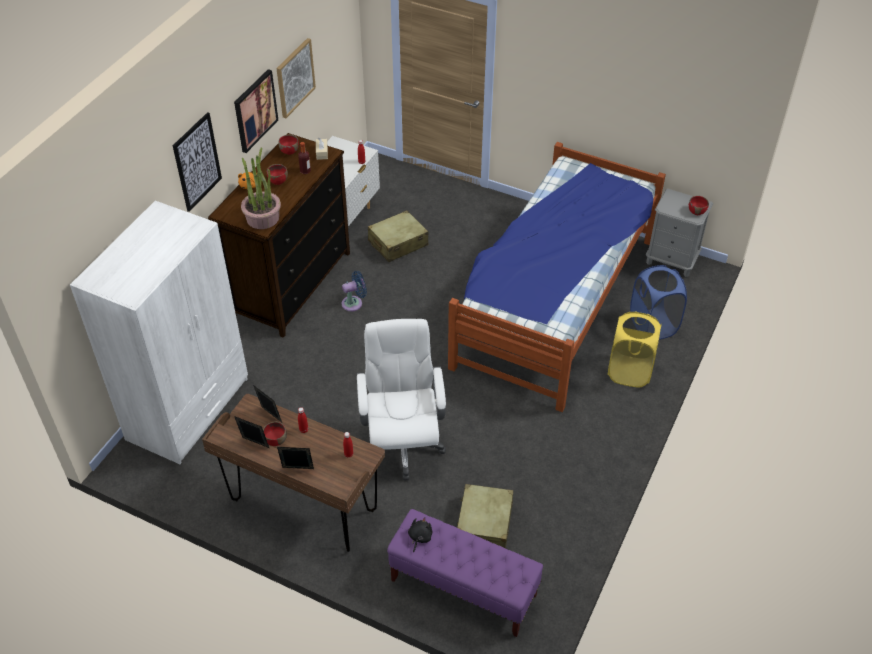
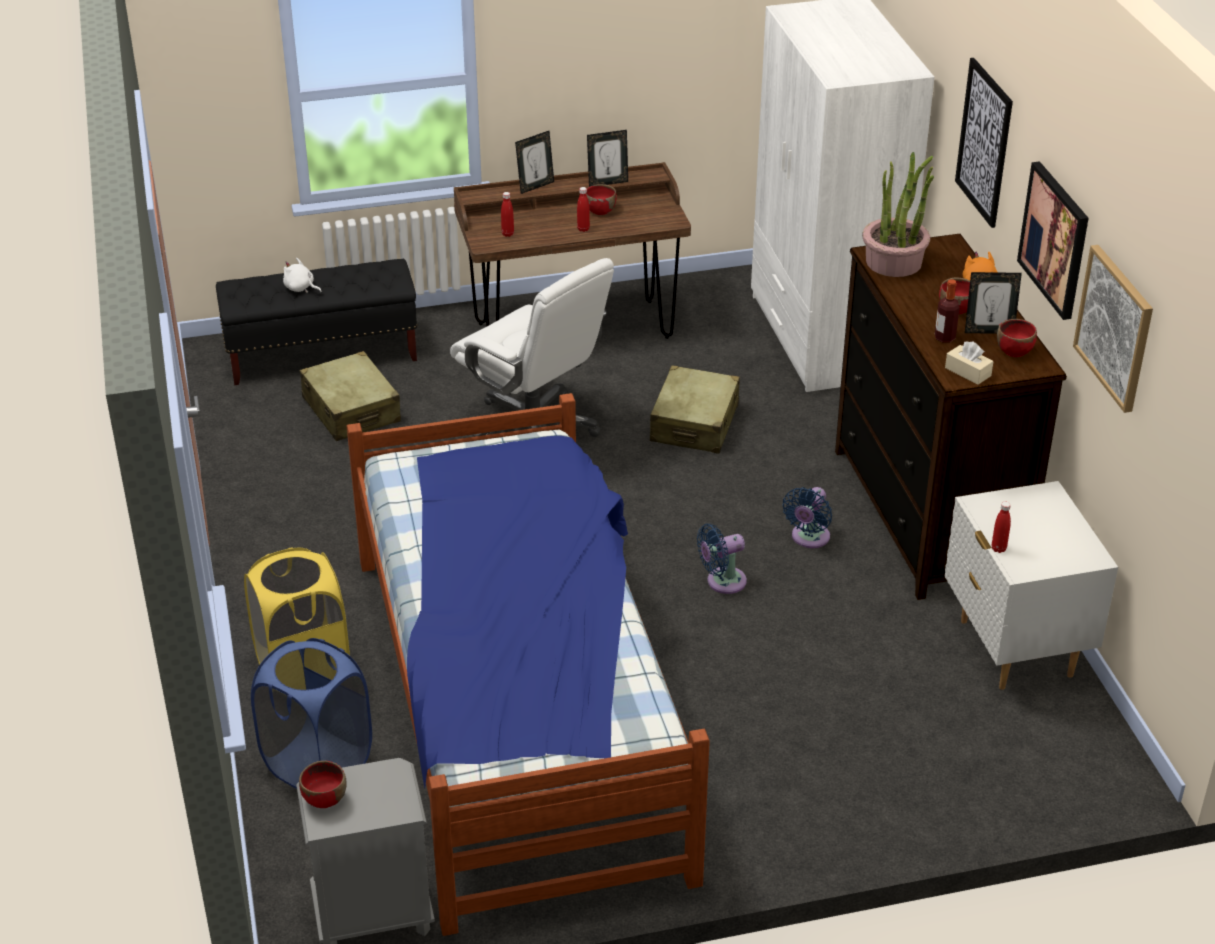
camera: 140 degrees right, 10 degrees down
(270, 416) = (635, 222): picture frame -> picture frame (988, 331)
(397, 243) = (872, 657): beige suitcase -> beige suitcase (694, 423)
(414, 306) = (722, 582): none -> blue fan
(419, 537) = (377, 274): black plush toy -> none
(463, 588) = (323, 355): purple bench -> black bench
(476, 556) = (300, 288): none -> white plush toy

